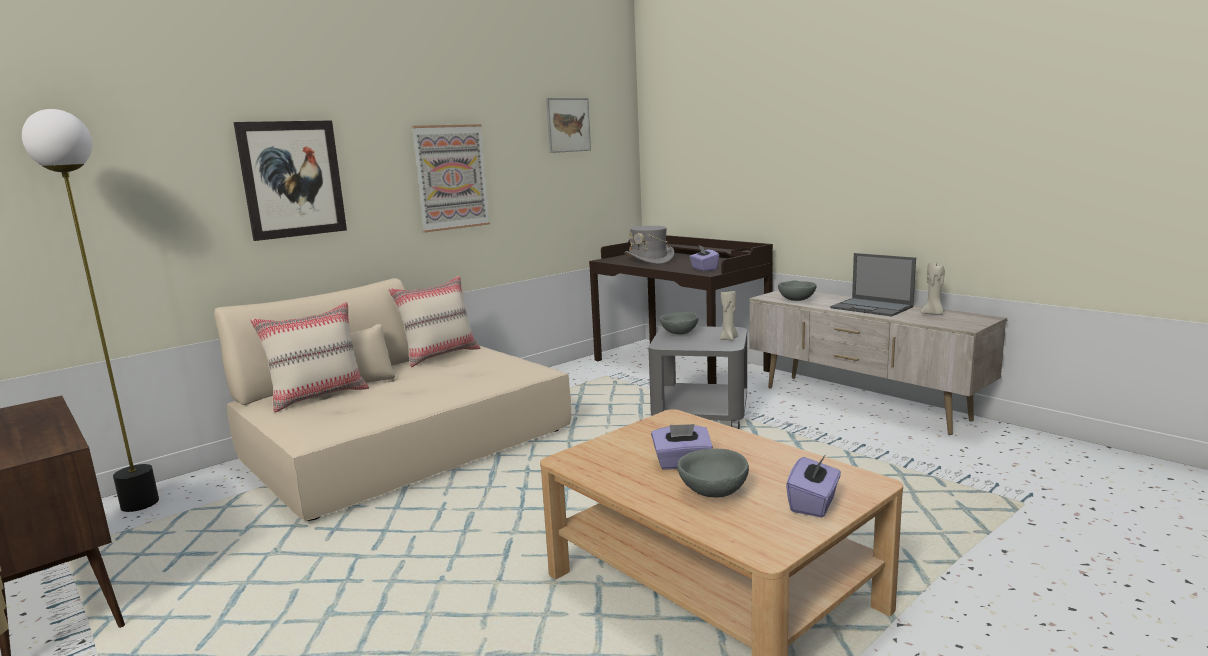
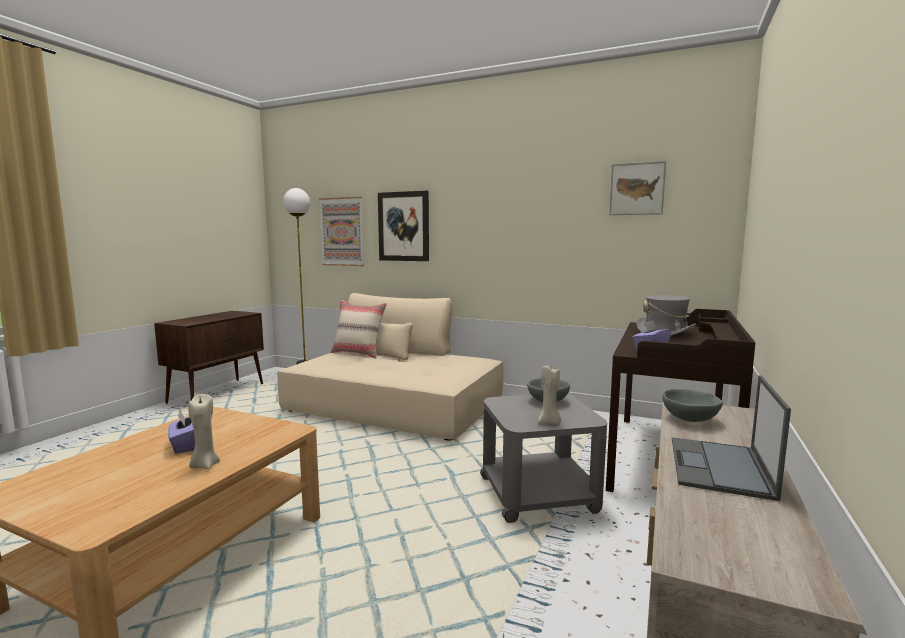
camera: 65 degrees right, 5 degrees down
(440, 355) = (453, 358): beige pillow -> none
(451, 177) = (508, 231): picture -> picture (342, 231)
(712, 491) = (123, 462): grey bowl -> none
(813, 504) = (67, 504): purple tissue box -> none
(933, 314) = (750, 522): beige candle -> beige candle (204, 465)

